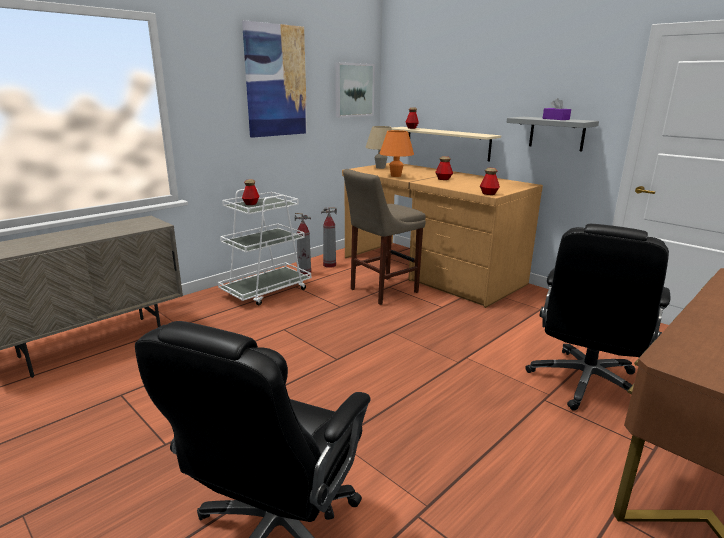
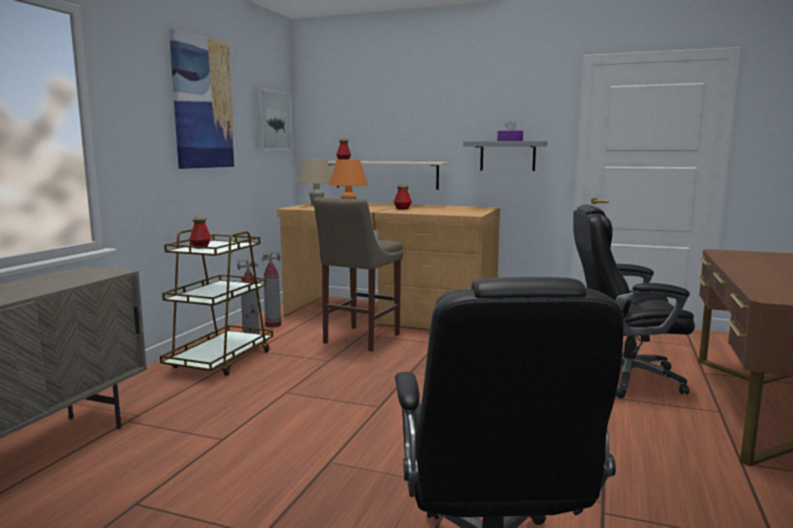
camera: 25 degrees left, 10 degrees down
(266, 291) = (221, 360): white cart -> brown cart
(488, 193) = (469, 214): bottle -> none
(585, 383) = (623, 377): black office chair -> black office chair turned 90 degrees clockwise

